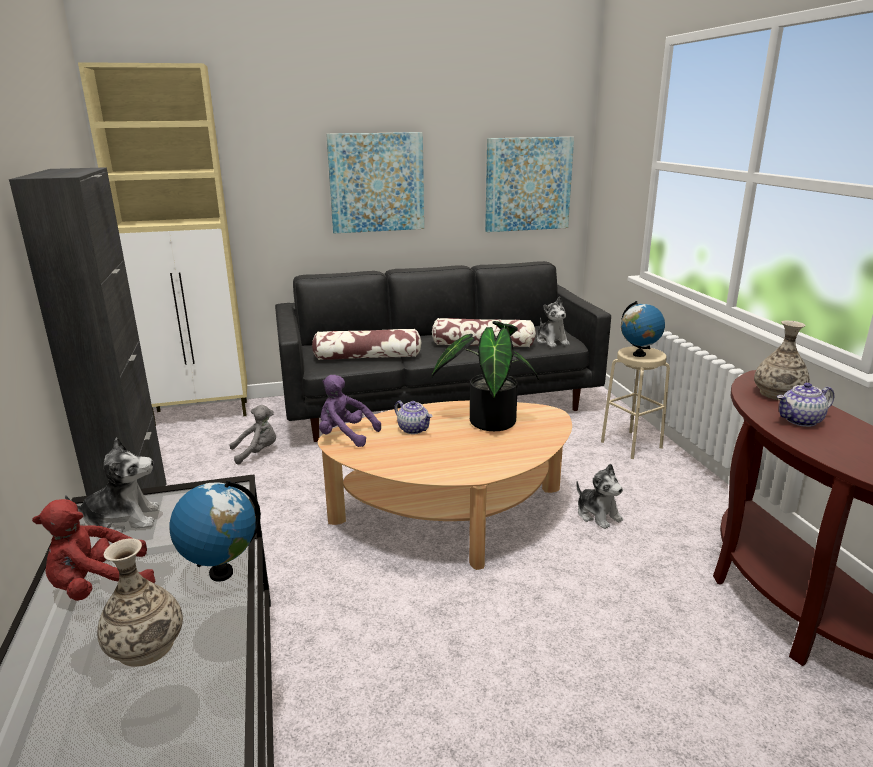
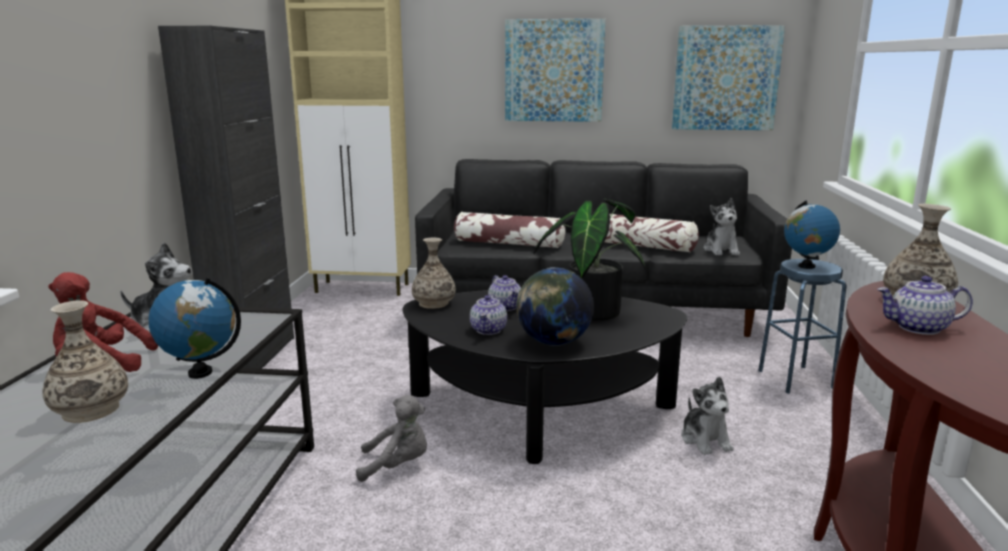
camera: 20 degrees right, 5 degrees down
(257, 452) = (388, 326): grey plush toy -> grey plush toy (397, 465)
(345, 436) = (434, 303): purple plush toy -> vase
(418, 457) = (489, 330): none -> teapot
(453, 515) = (539, 410): beige coffee table -> black coffee table
(483, 461) = (553, 342): none -> globe
(631, 444) = (795, 379): beige stool -> blue stool

